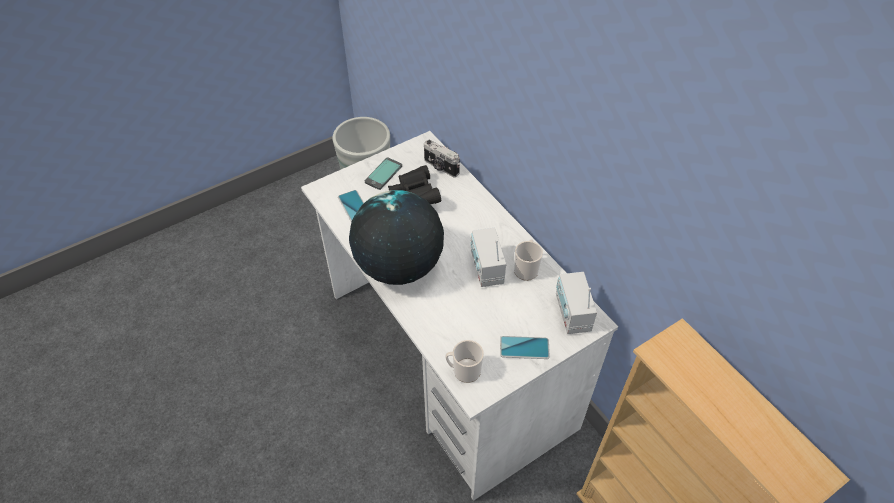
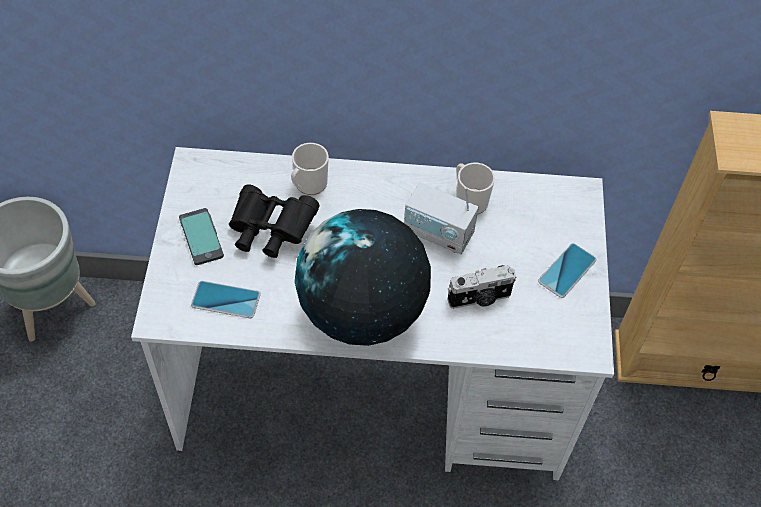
camera: 55 degrees left, 5 degrees up
(440, 167) = (249, 176): camera -> camera (480, 299)
(463, 370) = (553, 342): mug -> mug (308, 185)
(572, 313) = (558, 203): radio -> none

